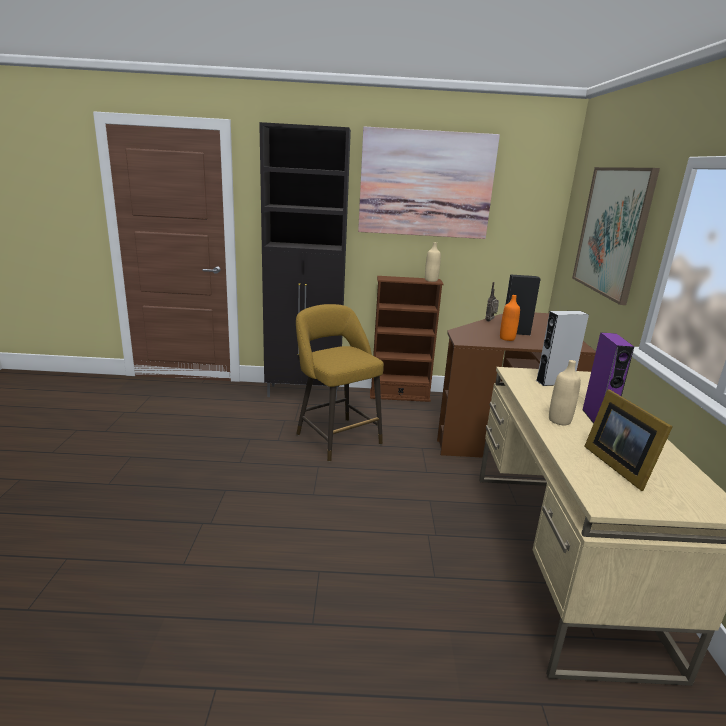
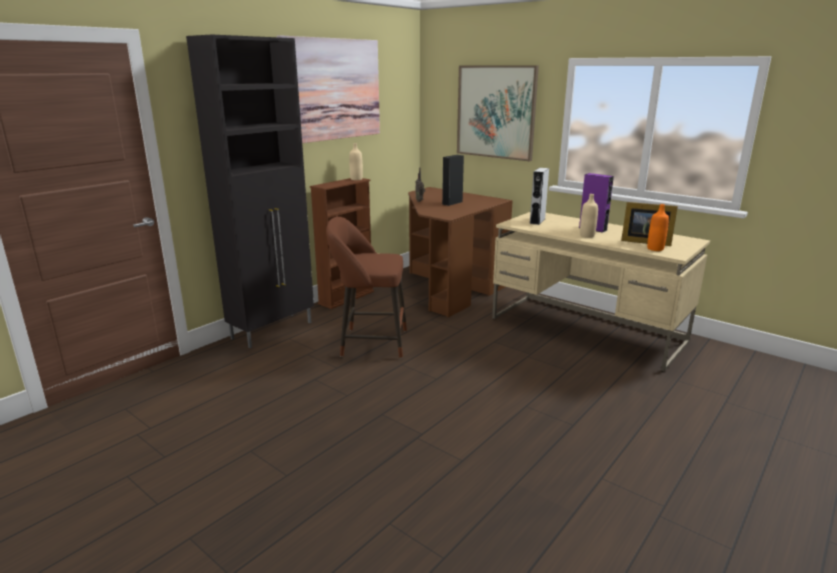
camera: 50 degrees left, 0 degrees up
(336, 437) = (369, 343): yellow stool -> brown stool
(507, 338) = (459, 207): orange bottle -> orange bottle (655, 249)

